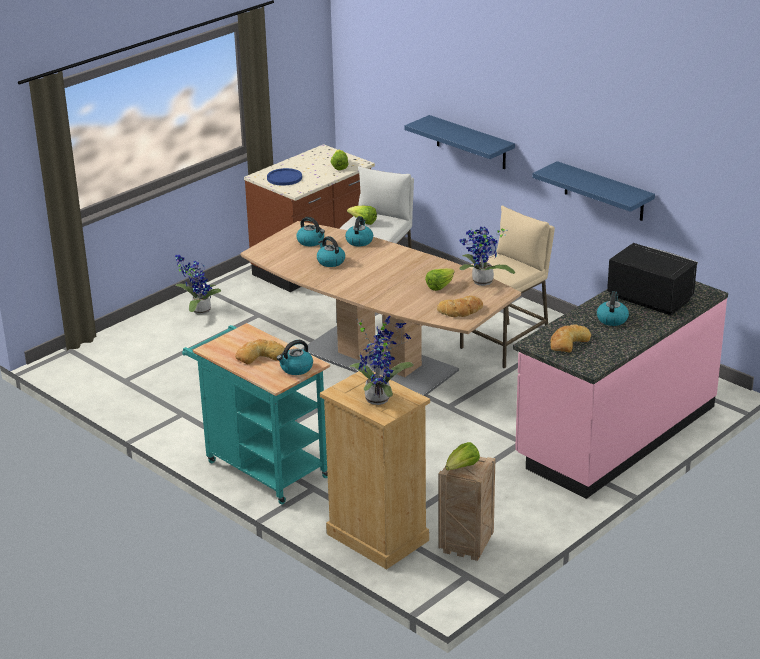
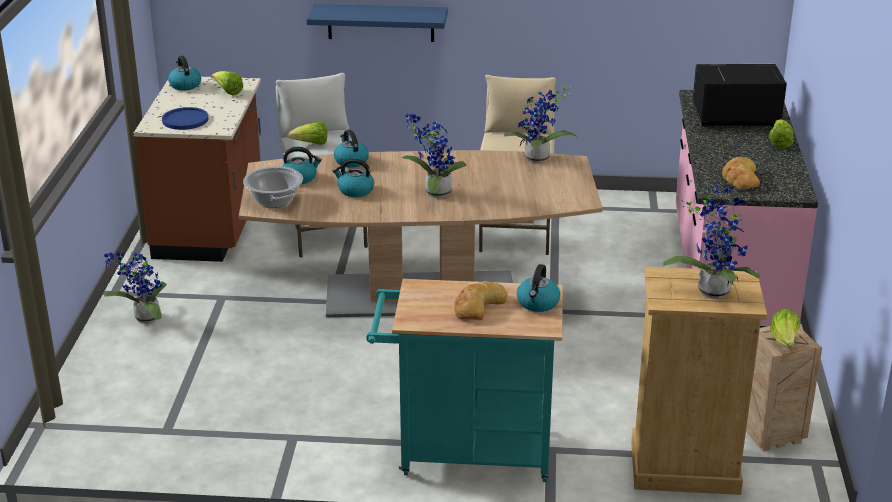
camera: 40 degrees left, 0 degrees up
(274, 251) = (274, 200): none -> cooking pot
(376, 281) = (434, 193): none -> potted plant
(440, 286) = (505, 176): lettuce -> lettuce (779, 143)
(461, 310) = (564, 191): bread -> none
(604, 192) = (576, 32): blue shelf -> none
(612, 319) = (737, 145): kettle -> kettle (185, 85)

